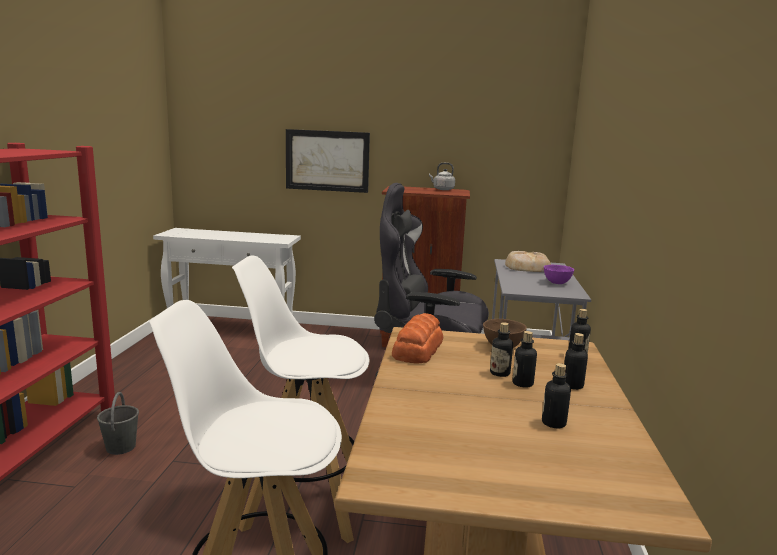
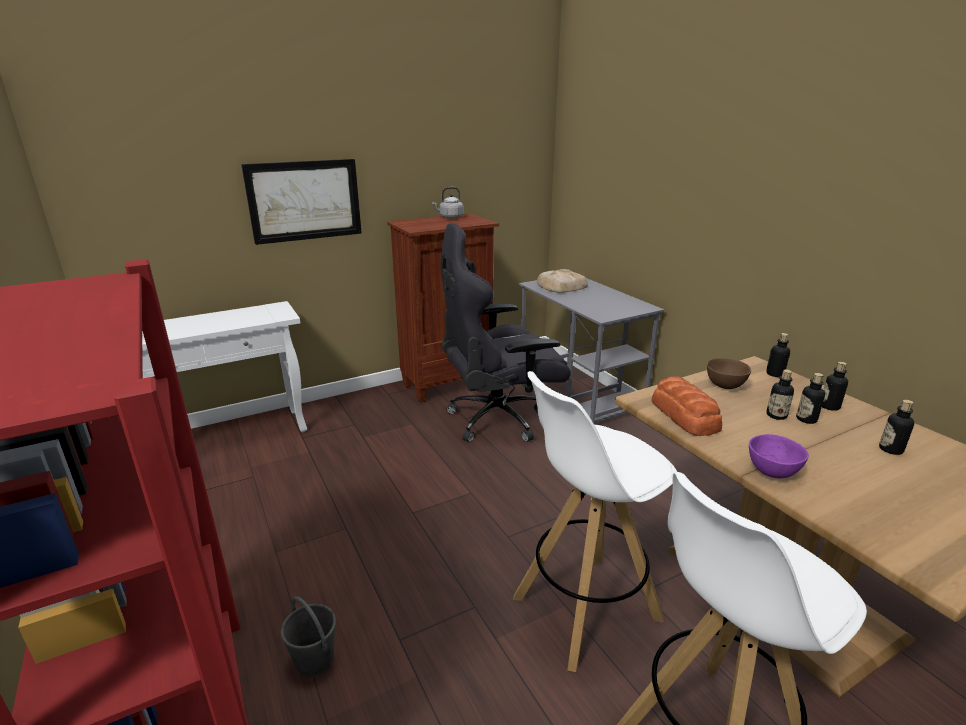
camera: 35 degrees left, 10 degrees up
(556, 283) = (613, 298): purple bowl -> purple bowl (771, 472)

